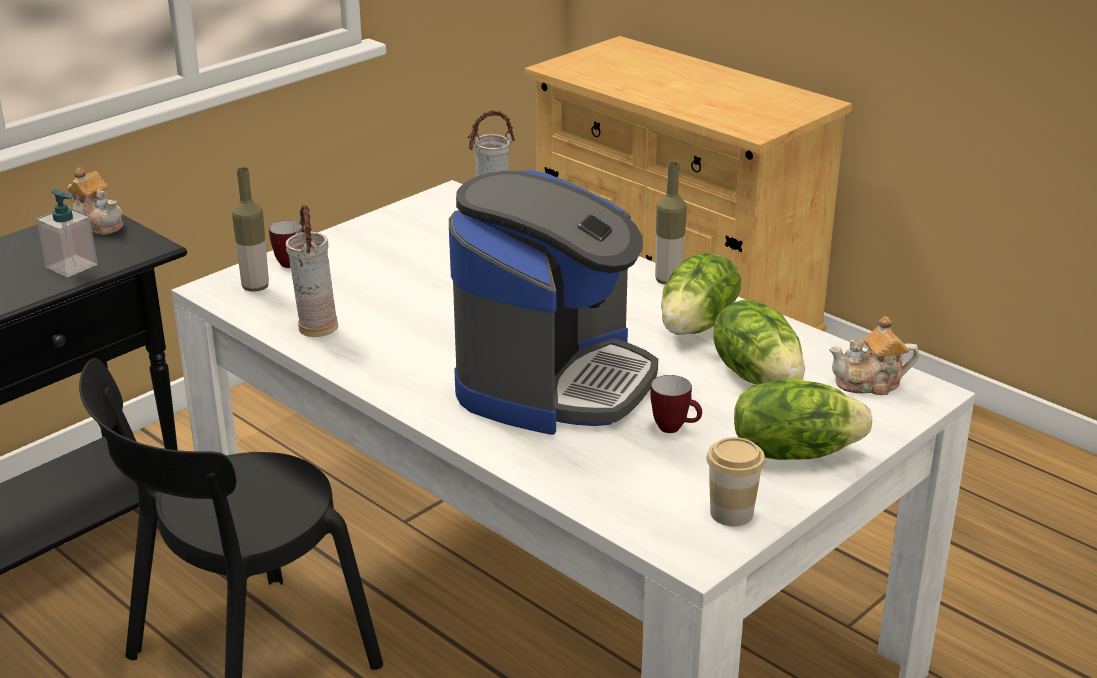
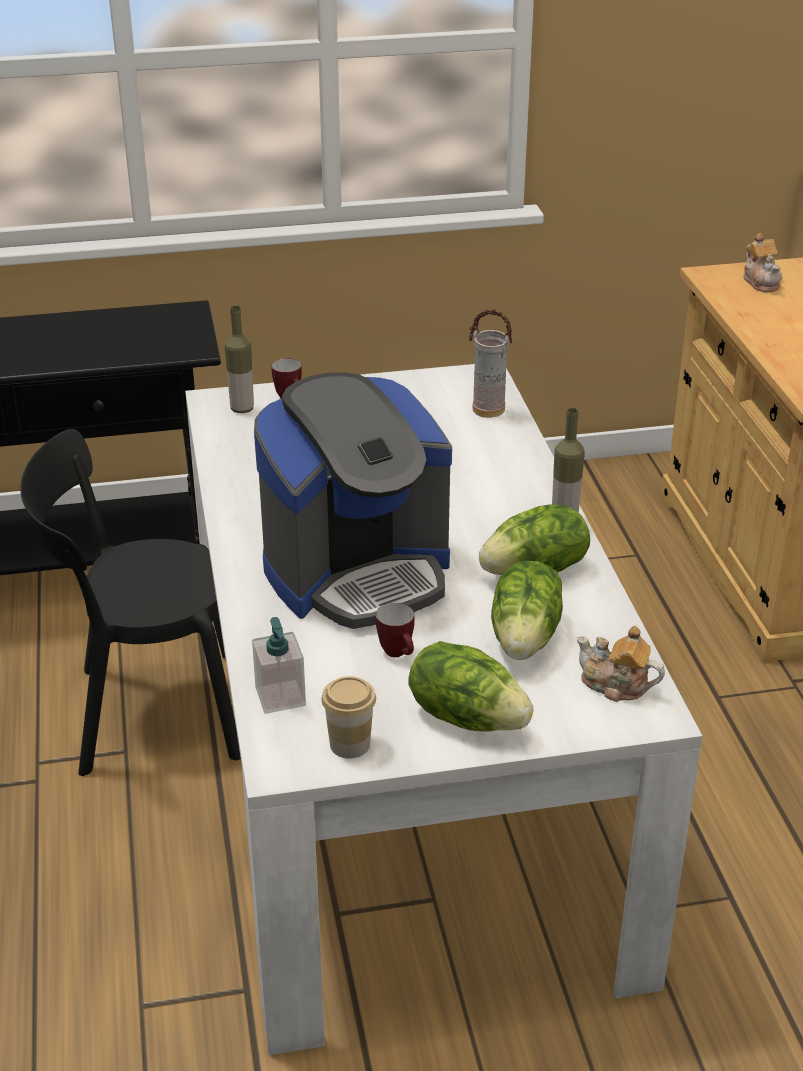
camera: 35 degrees right, 5 degrees up
(72, 266) = (128, 348): soap dispenser -> soap dispenser (280, 697)
(99, 223) = (185, 318): teapot -> teapot (761, 282)
(316, 328) = (242, 460): vase -> none

